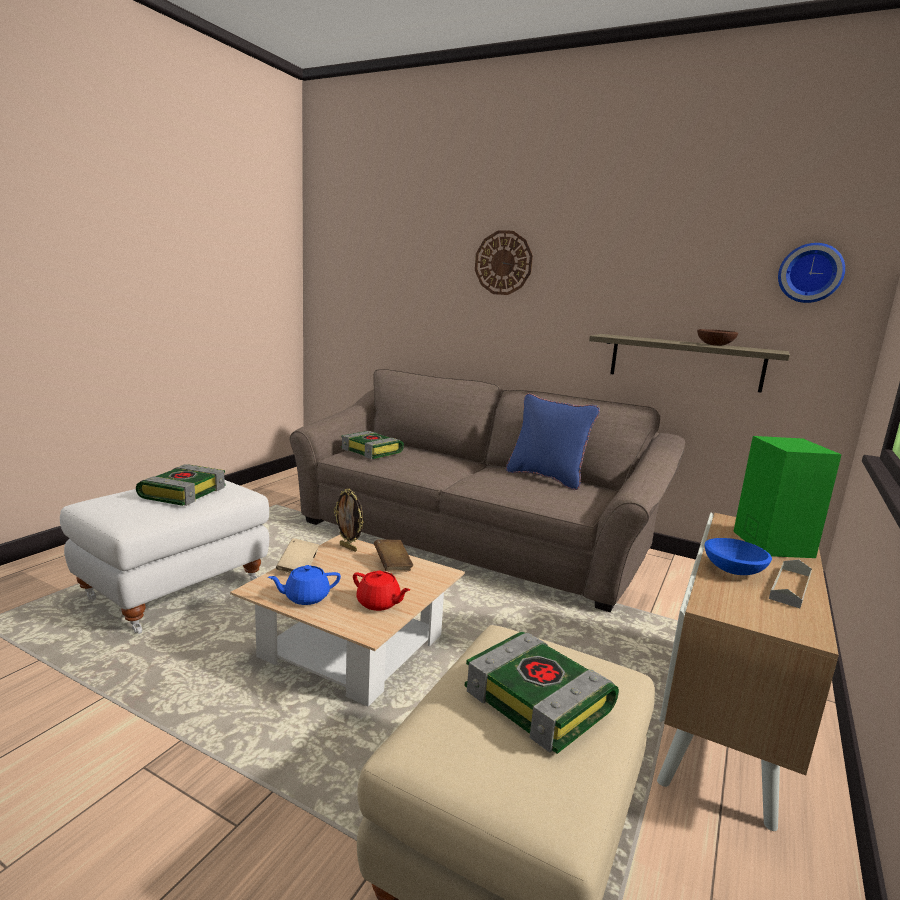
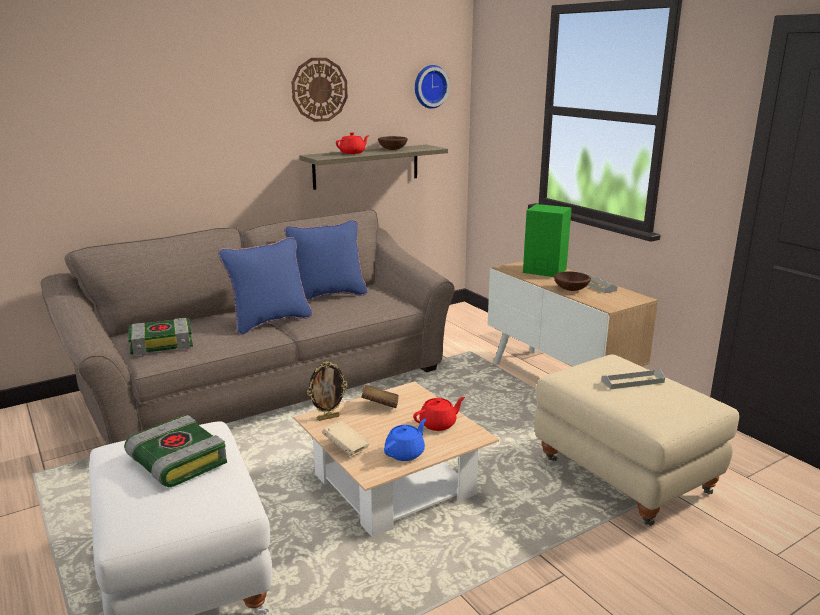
camera: 60 degrees left, 5 degrees up
(306, 597) = (405, 453): blue teapot -> blue teapot turned 150 degrees counterclockwise
(457, 471) = (270, 322): none -> blue pillow
(503, 263) = (187, 97): wall clock -> wall clock (319, 89)
(540, 700) = (632, 382): book -> grey tray
(654, 339) = (353, 153): none -> red teapot
(734, 570) = (571, 289): blue bowl -> brown bowl

